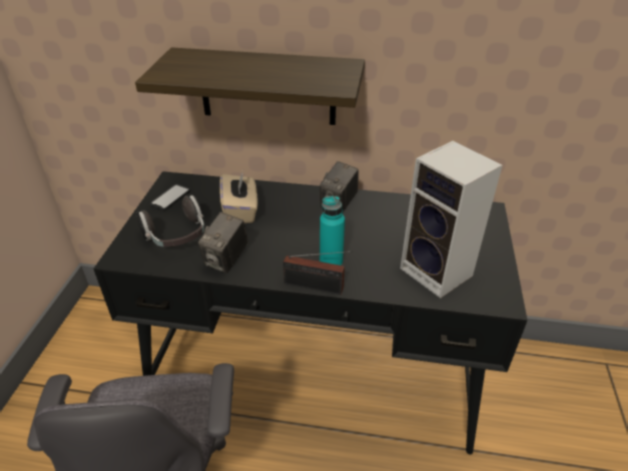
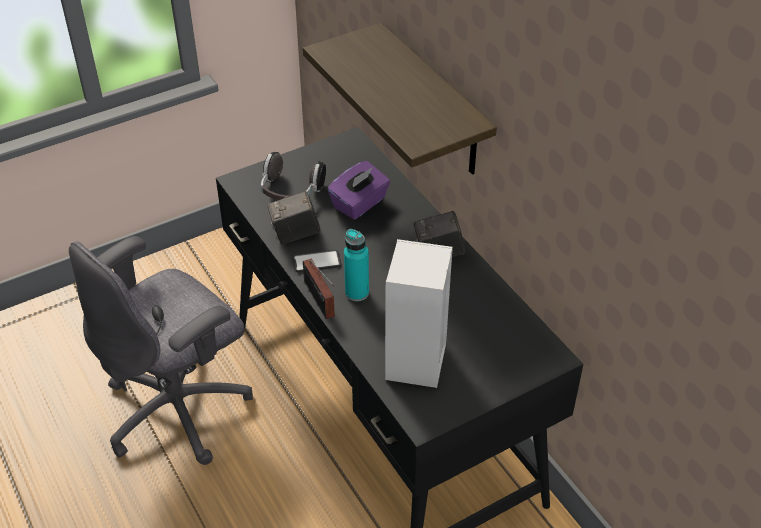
camera: 50 degrees right, 5 degrees up
(170, 197) = (330, 155): phone -> phone (316, 262)
(240, 211) = (360, 204): beige tissue box -> purple tissue box

